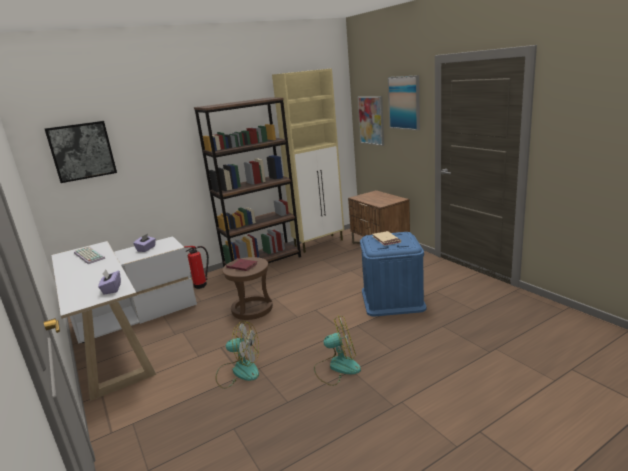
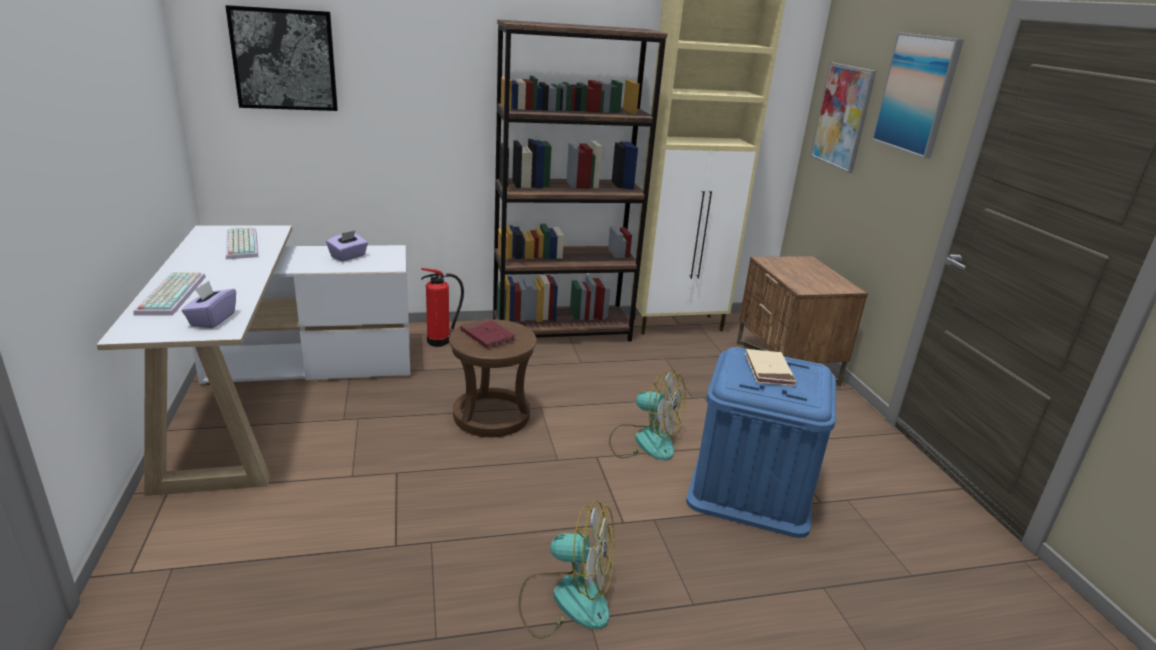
camera: 15 degrees right, 5 degrees up
(75, 286) = (170, 294): none -> keyboard
(239, 371) = (394, 535): fan -> fan (644, 441)

